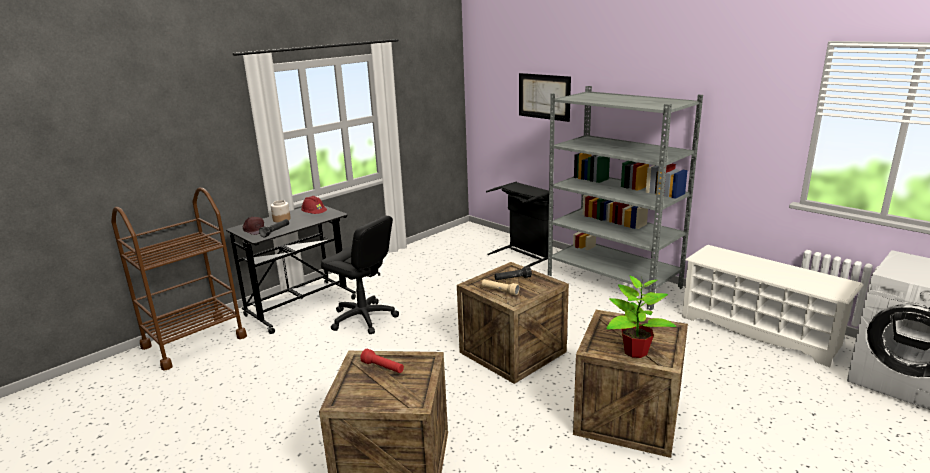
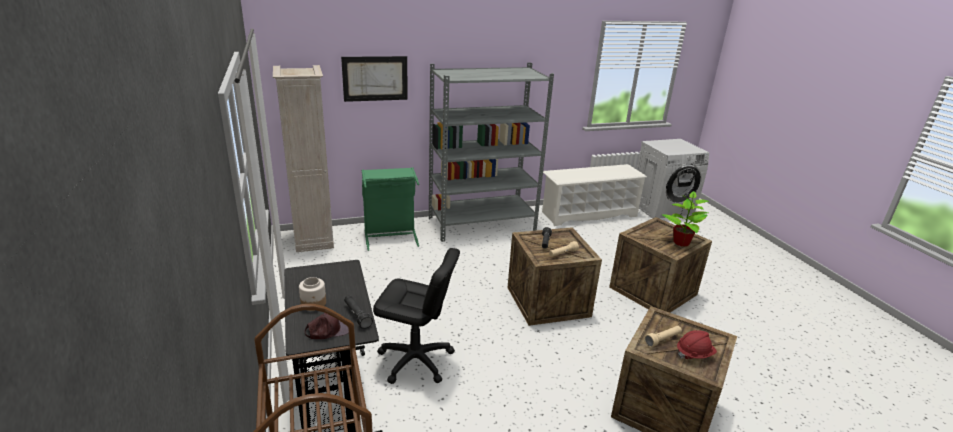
camera: 65 degrees left, 5 degrees up
(314, 214) = (330, 279): red hard hat -> red hard hat (694, 354)
(363, 318) = (415, 360): black office chair -> black office chair turned 45 degrees clockwise
(383, 368) = (663, 340): red flashlight -> beige flashlight
(477, 235) = (314, 240): none -> beige cabinet
(524, 254) = (390, 236): black laundry basket -> green laundry basket

